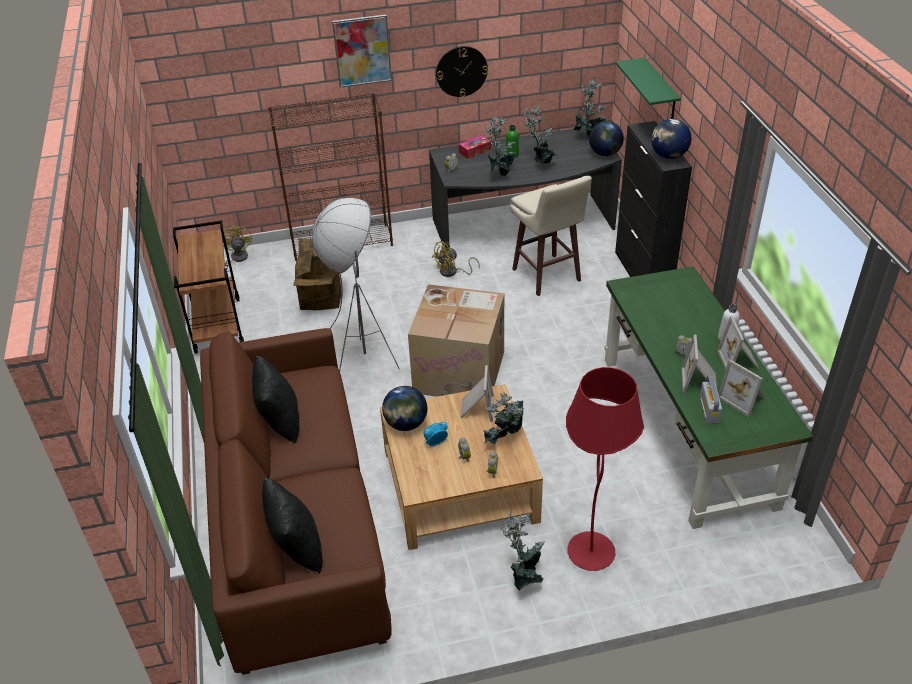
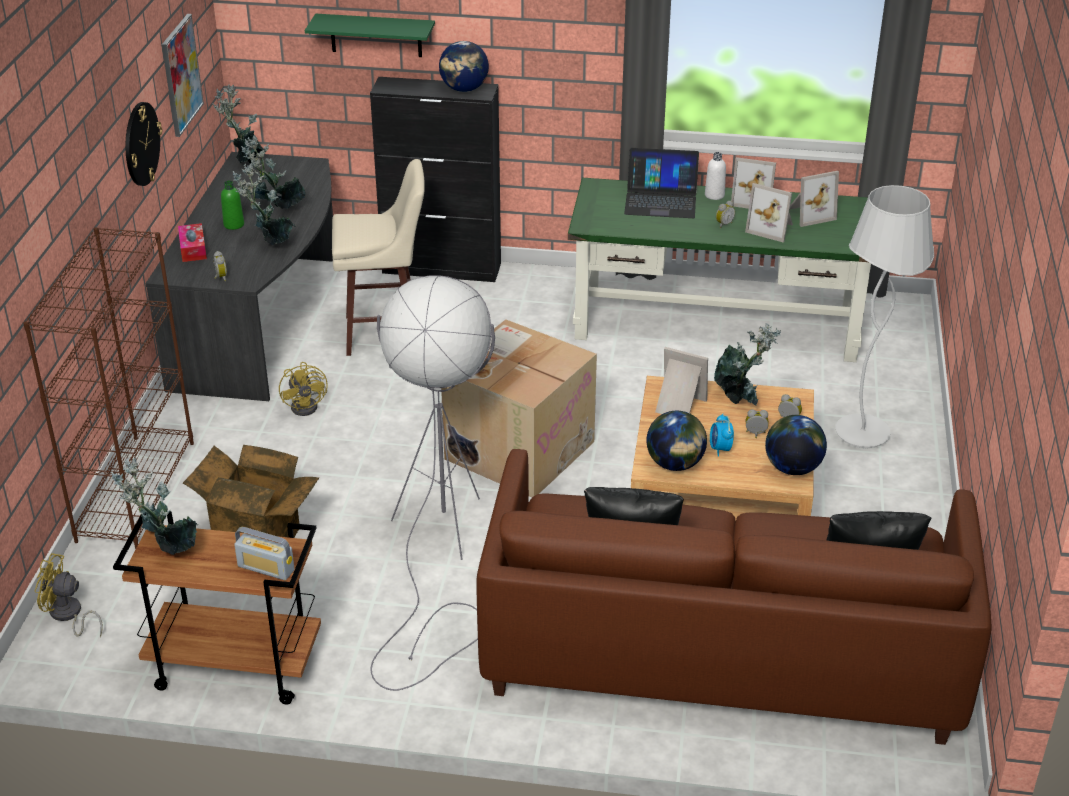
camera: 70 degrees left, 5 degrees down
(362, 51) = (73, 167): picture -> picture (181, 75)
(524, 576) = (876, 486): potted plant -> potted plant (166, 549)
(591, 553) = (862, 433): red floor lamp -> white floor lamp
(605, 153) = (304, 164): globe -> globe (792, 468)
(692, 312) = (661, 200): none -> laptop
(709, 410) = (816, 236): radio -> radio (266, 568)

